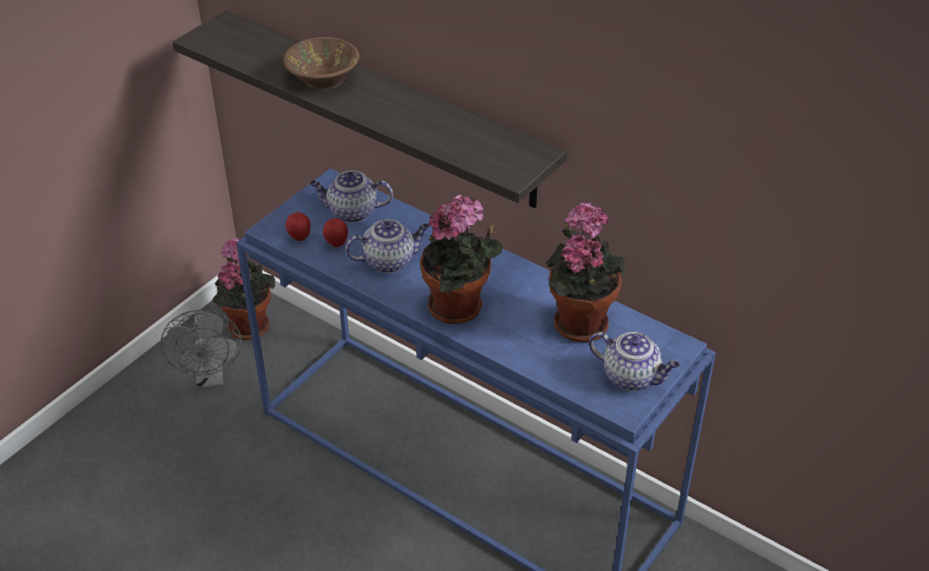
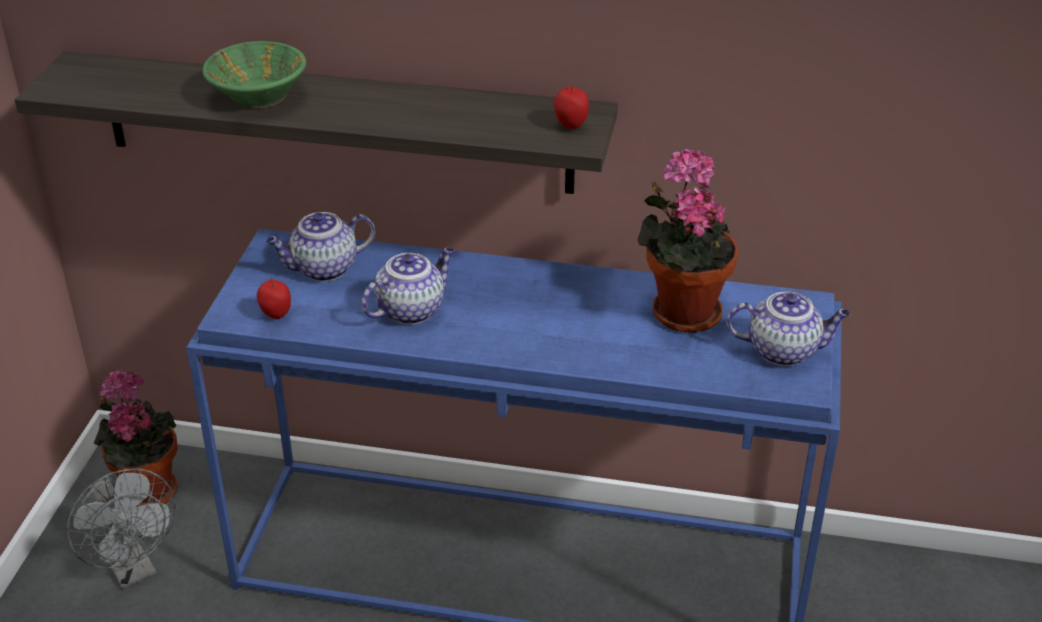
camera: 25 degrees left, 5 degrees down
(323, 79) = (258, 96): brown bowl -> green bowl
(336, 244) = (329, 309): apple -> apple (570, 126)
(460, 308) = (535, 337): potted plant -> none

